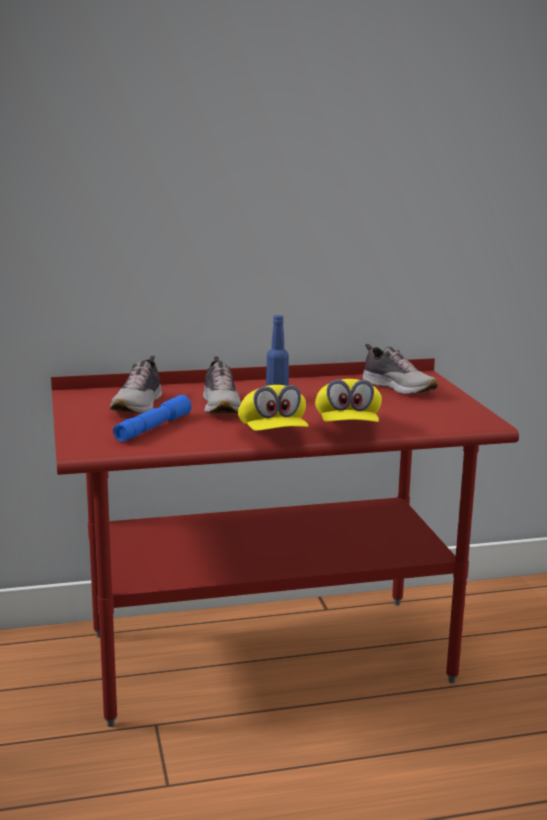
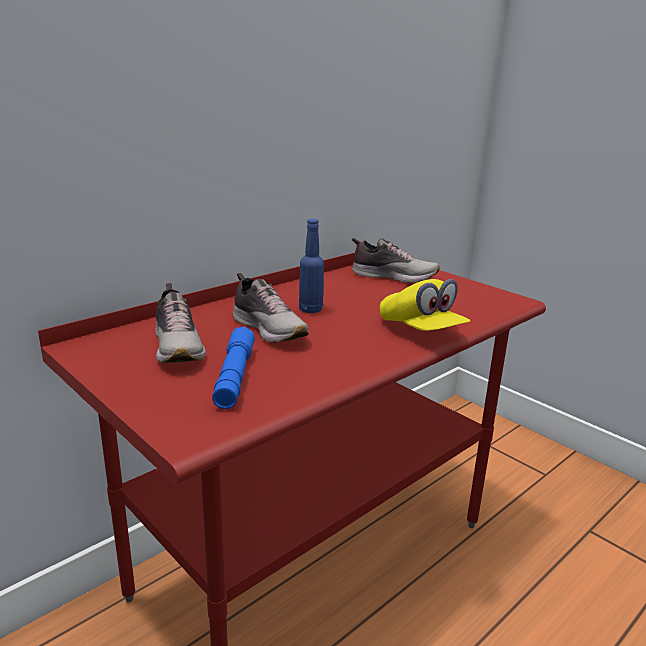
camera: 30 degrees left, 5 degrees up
(272, 435) = (370, 356): yellow cap -> none

